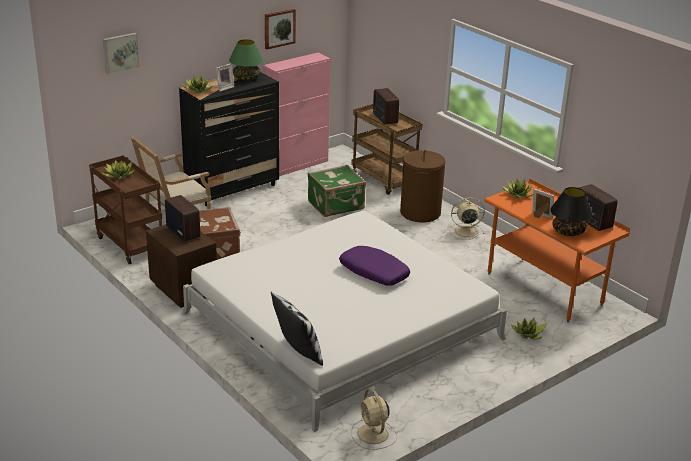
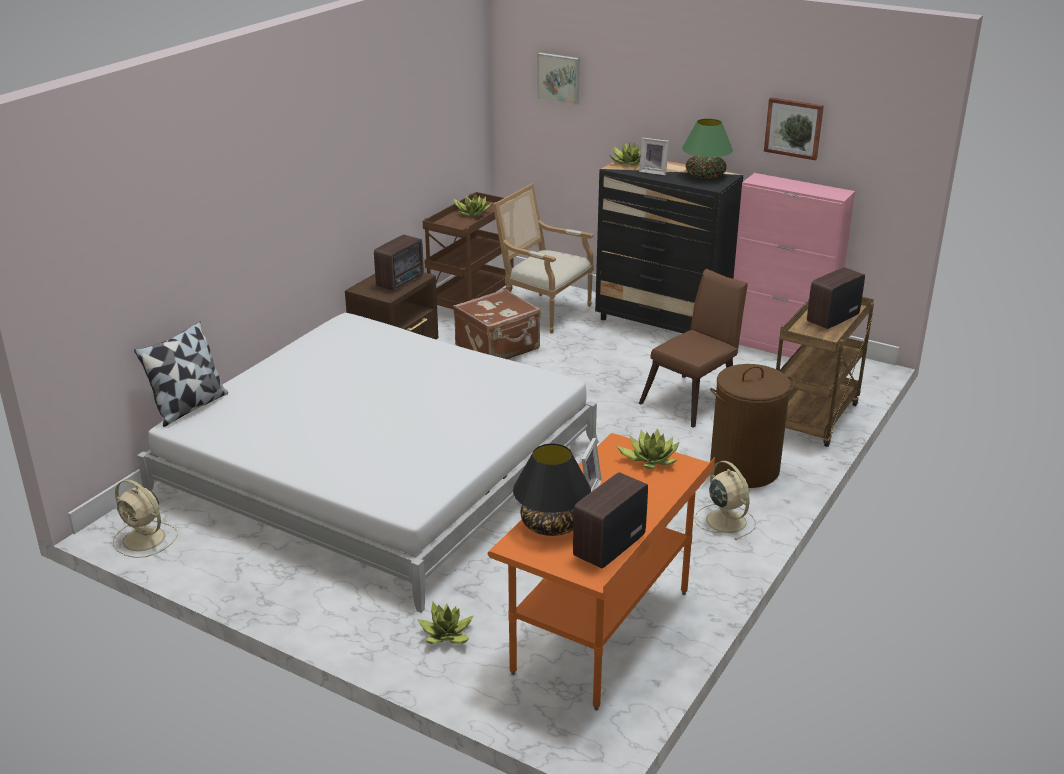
camera: 70 degrees right, 0 degrees up
(336, 205) = (693, 399): green suitcase -> brown chair
(373, 273) = (402, 418): purple pillow -> none
(373, 435) = (145, 539): beige fan -> beige fan turned 105 degrees counterclockwise

